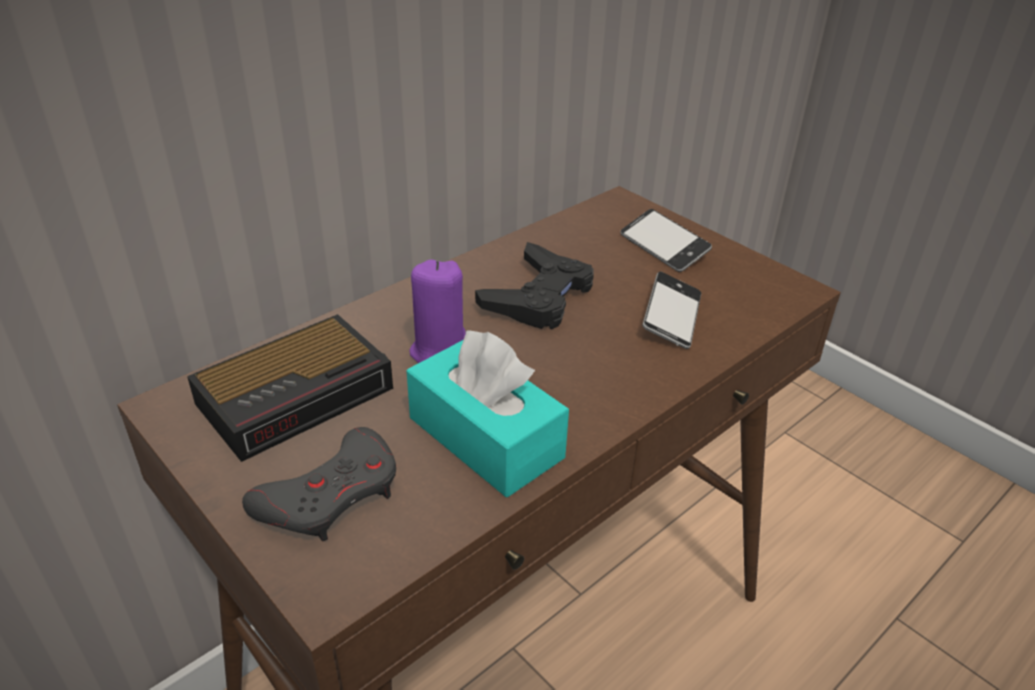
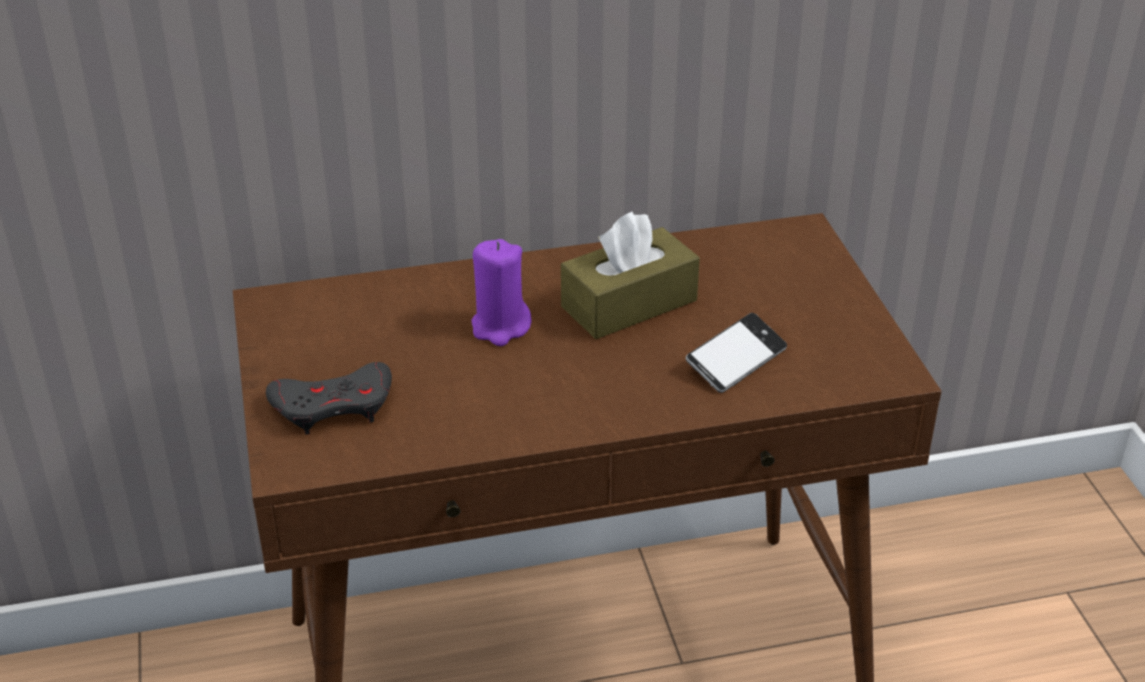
camera: 30 degrees right, 0 degrees up
(299, 394) = (364, 324): alarm clock -> none
(485, 437) = (478, 405): turquoise tissue box -> none
(539, 296) = (629, 304): black game controller -> brown tissue box
(663, 247) = (800, 291): phone -> none

